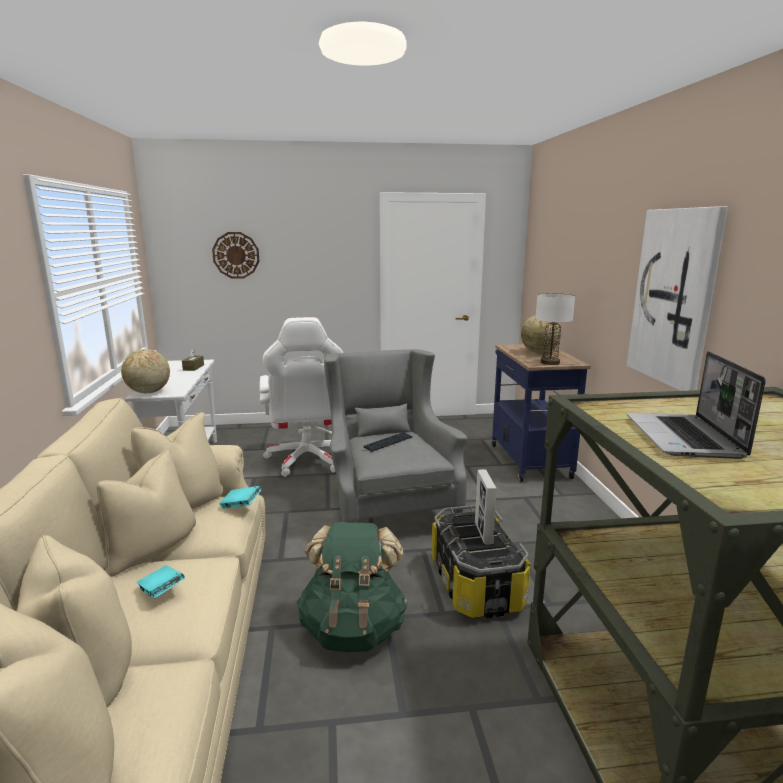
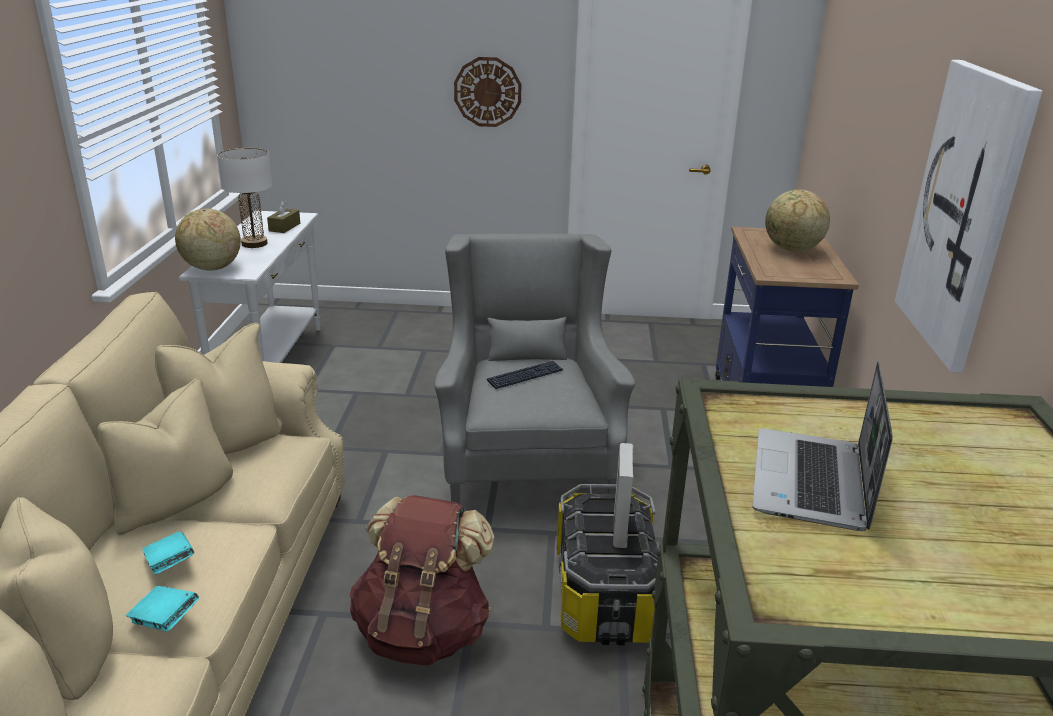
camera: 10 degrees right, 10 degrees up
(236, 255) = (357, 54): wall clock -> wall clock (487, 92)
(241, 506) = (298, 454): turquoise book -> turquoise book (165, 620)
(307, 459) = (436, 371): white office chair -> none
(353, 629) = (423, 631): green backpack -> brown backpack
(549, 362) = (796, 273): table lamp -> table lamp (254, 244)

